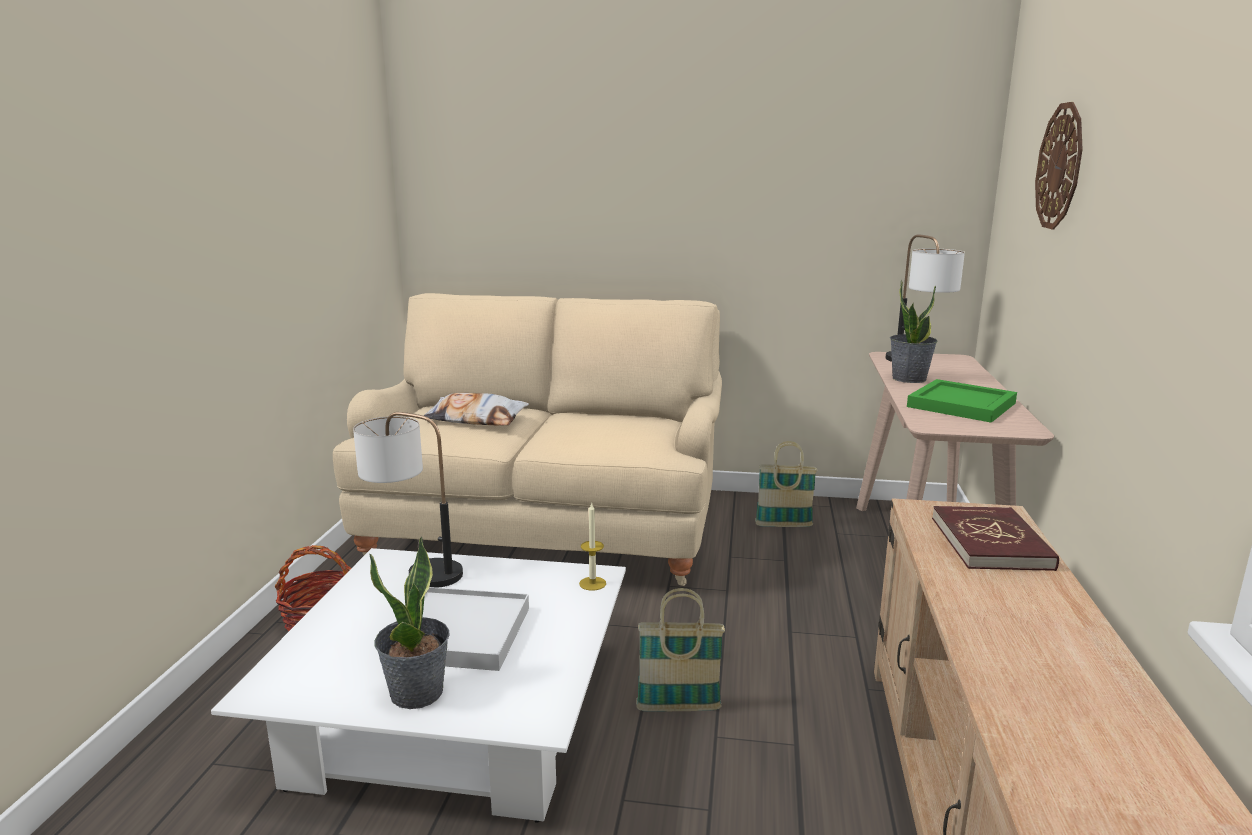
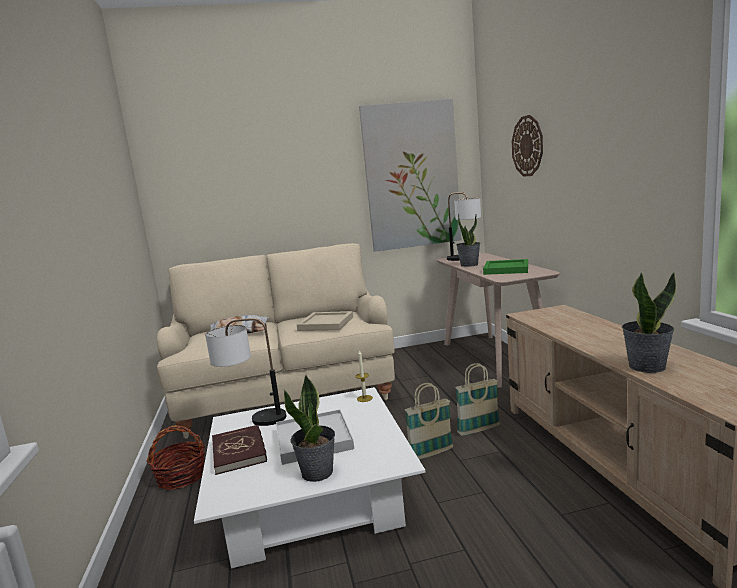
camera: 20 degrees left, 5 degrees down
(607, 436) = (326, 324): none -> beige tray
(783, 525) = (415, 360): basket -> basket (479, 430)
(849, 192) = (411, 176): none -> picture
(991, 543) = (568, 319): red book -> red book (239, 451)
(1022, 702) = (646, 366): none -> potted plant

